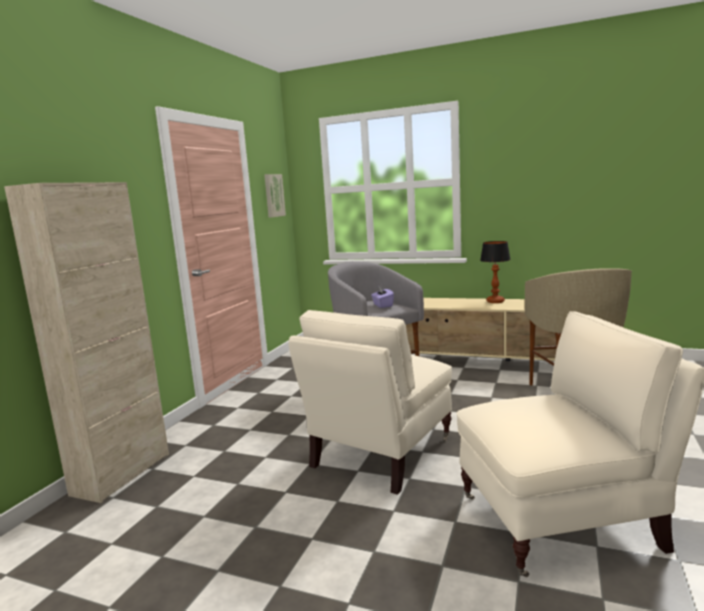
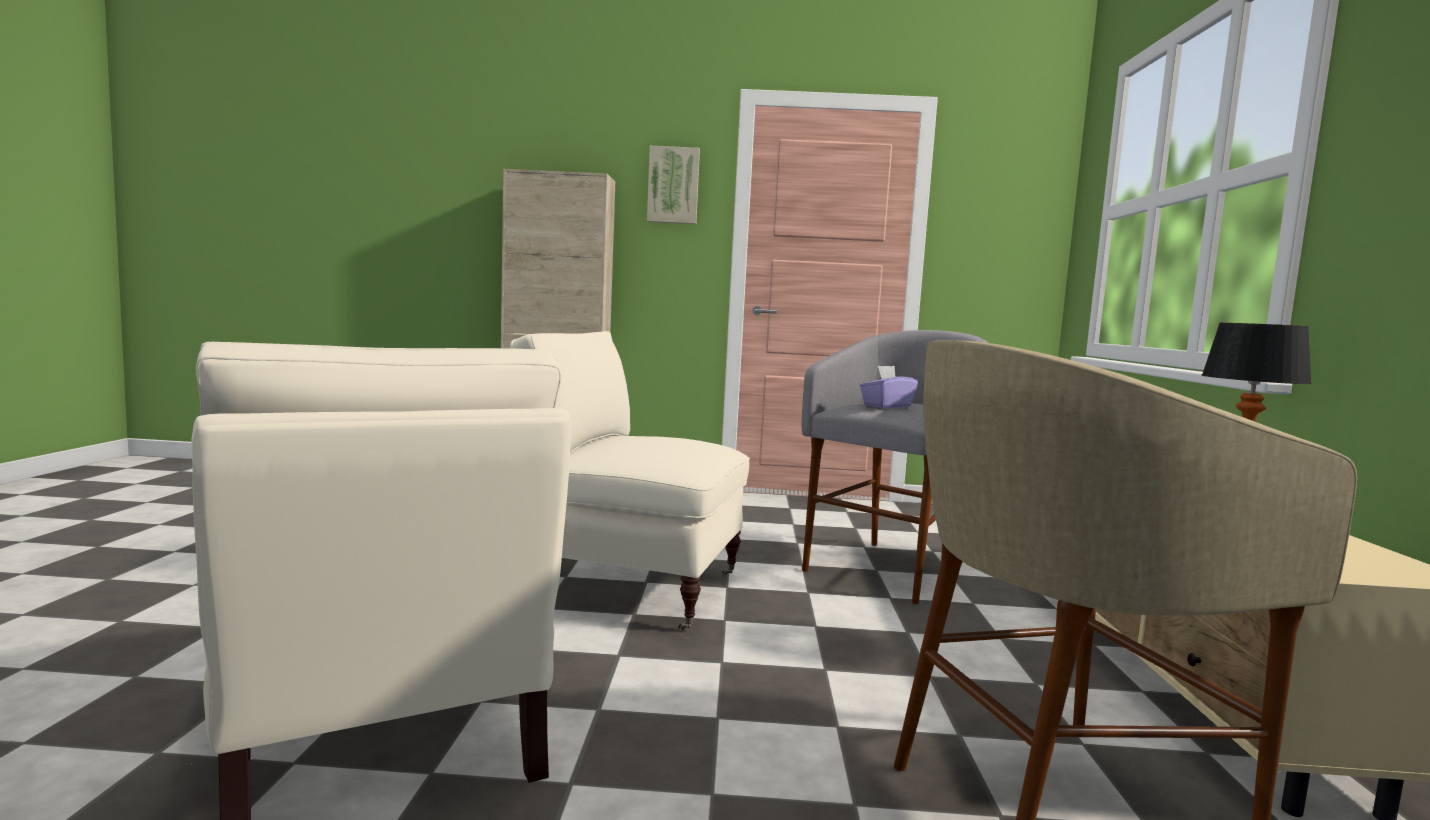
camera: 70 degrees right, 5 degrees down
(273, 195) = (1003, 223): picture -> picture (673, 185)

